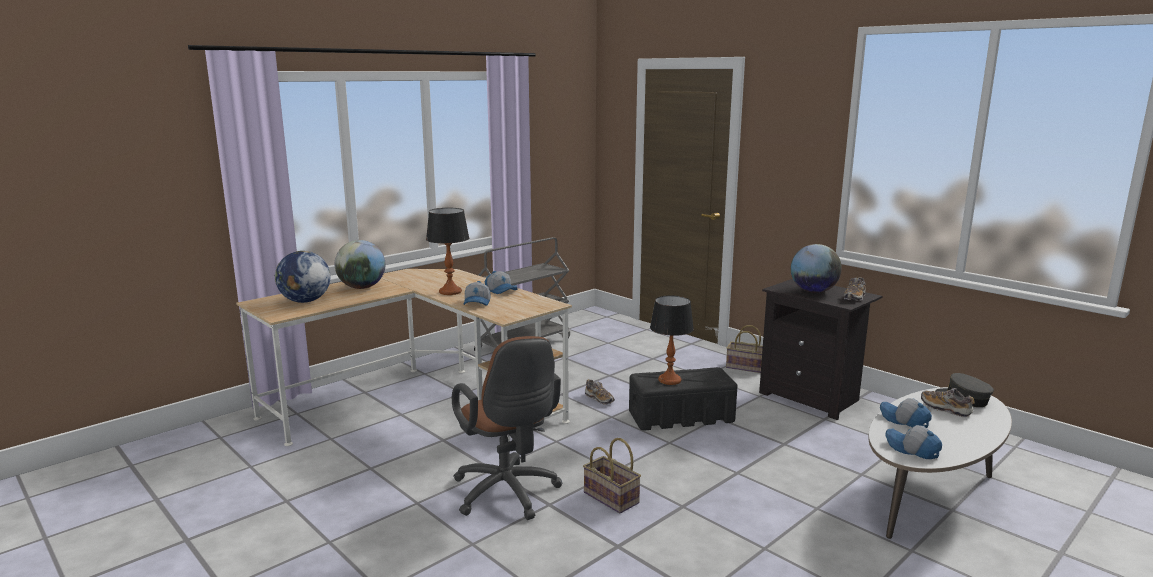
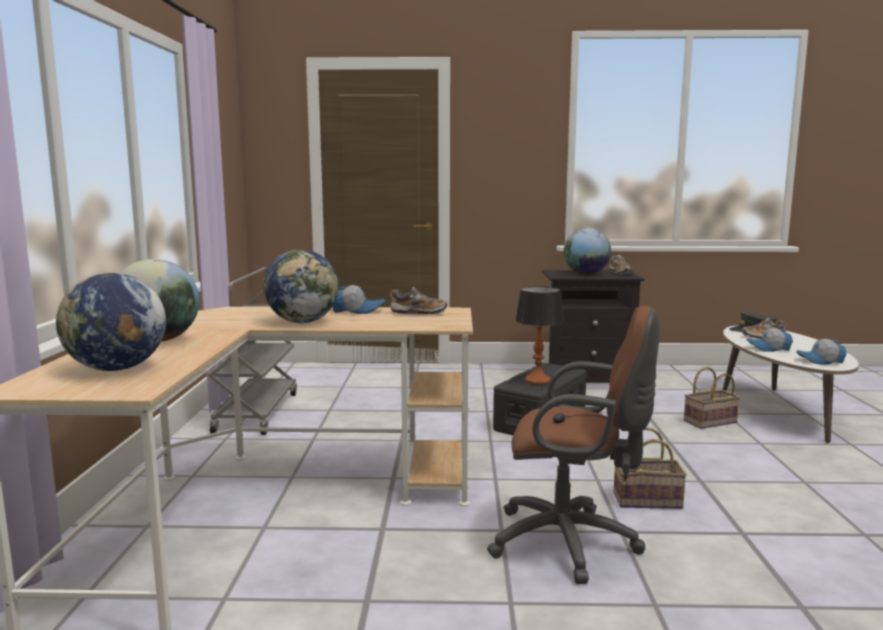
camera: 45 degrees left, 5 degrees down
(450, 292) = (303, 322): table lamp -> globe
(477, 302) = (373, 323): cap -> none
(599, 399) = (446, 431): shoe -> shoe (418, 313)
(744, 367) = (497, 373): basket -> basket (710, 422)

